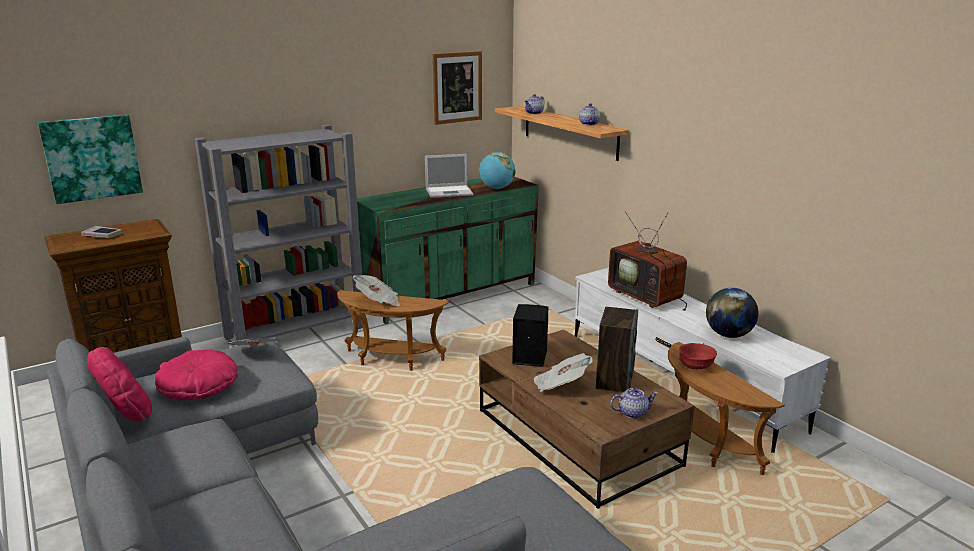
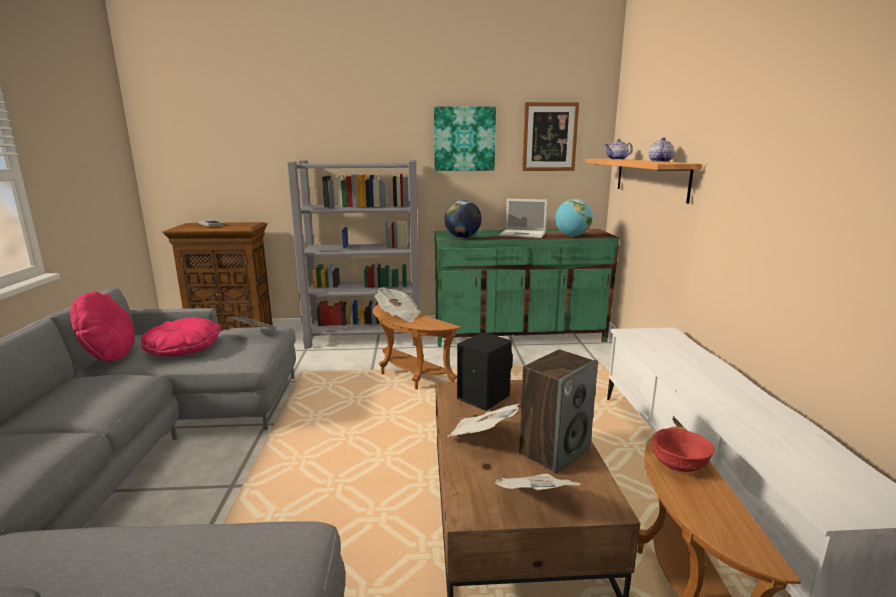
camera: 30 degrees right, 5 degrees down
(92, 158) = (223, 168): picture -> picture (464, 139)
(633, 413) = (536, 501): teapot -> newspaper
(648, 296) = (681, 364): television -> none
(728, 335) = (765, 436): globe -> globe (462, 237)

